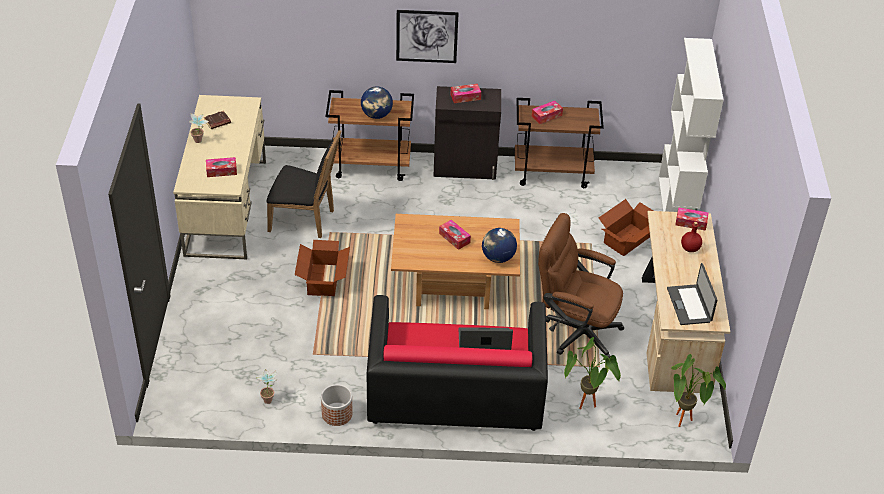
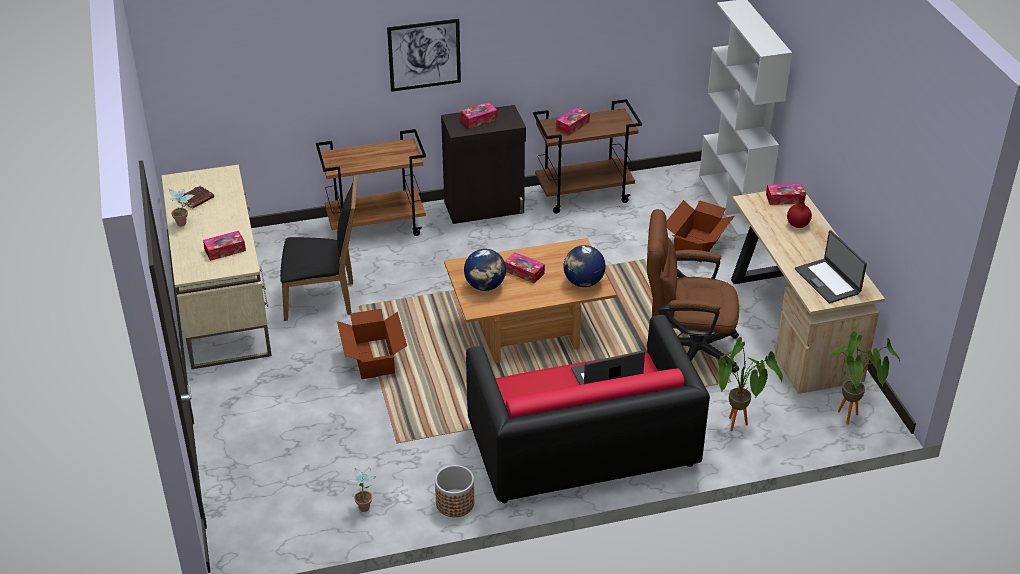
camera: 15 degrees left, 5 degrees down
(376, 115) = (381, 160): globe -> globe (485, 286)

